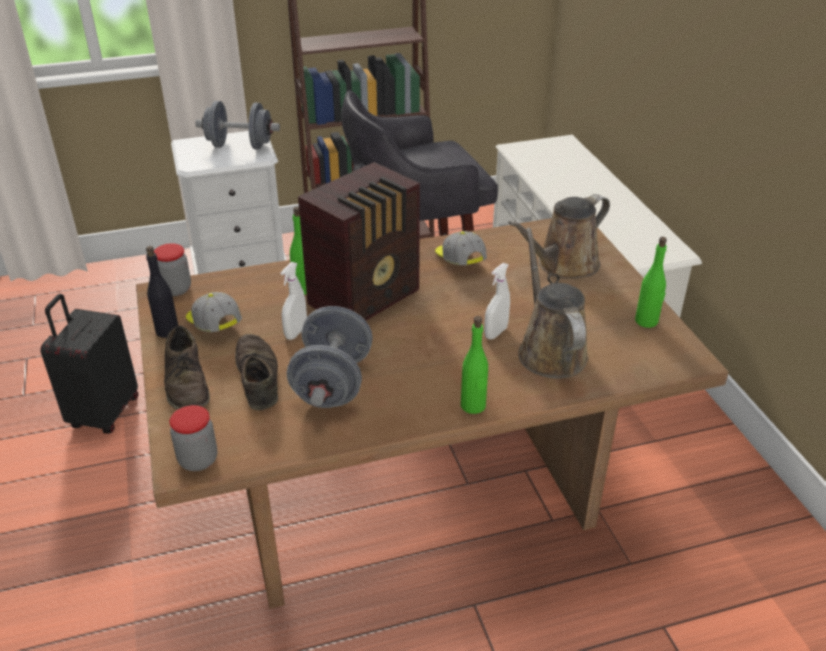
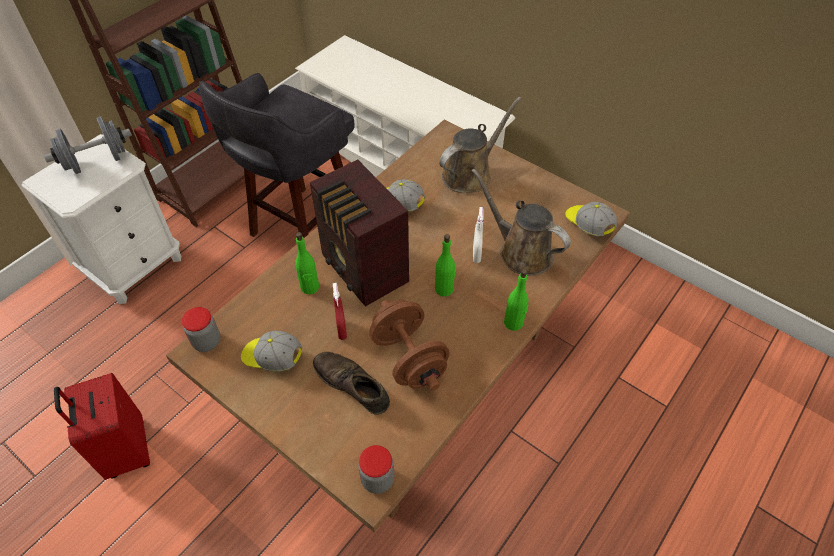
camera: 35 degrees left, 15 degrees up
(103, 413) = (126, 450): black suitcase -> red suitcase
(167, 330) = (240, 384): black bottle -> none
(187, 382) = (303, 420): brown shoe -> none
(296, 332) = (341, 330): white spray bottle -> red spray bottle
(332, 383) = (409, 358): grey dumbbell -> brown dumbbell
(367, 298) = (364, 270): radio -> radio turned 135 degrees clockwise
(563, 265) = (470, 174): brown watering can -> brown watering can turned 150 degrees counterclockwise
(646, 321) = (557, 196): green bottle -> green bottle (444, 289)
(658, 361) = (588, 224): none -> cap

